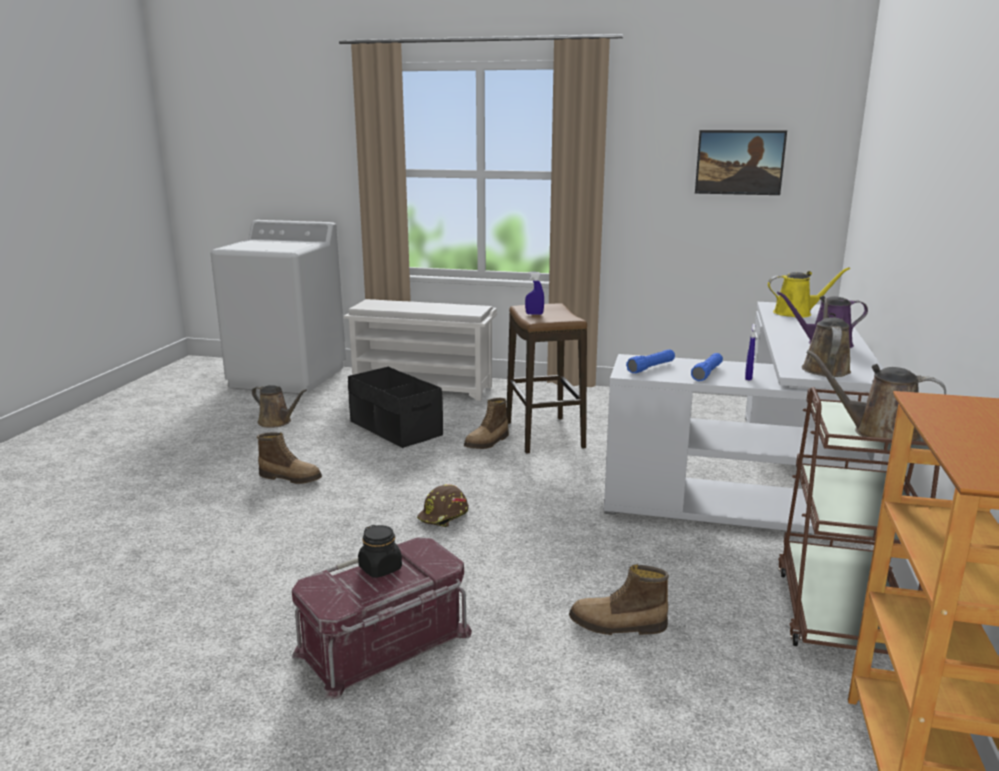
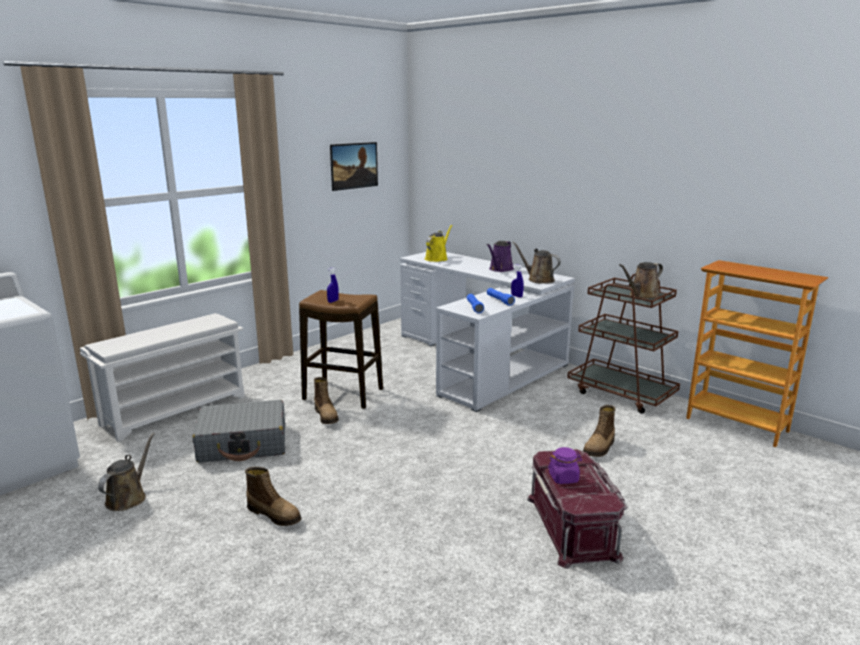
camera: 60 degrees left, 0 degrees up
(277, 422) = (128, 497): brown watering can -> brown watering can turned 45 degrees counterclockwise
(291, 478) = (275, 514): boot -> boot turned 75 degrees clockwise
(380, 568) = (564, 478): black jar -> purple jar
(395, 428) = (243, 443): black storage box -> grey suitcase
(444, 516) = (424, 463): brown hard hat -> none

